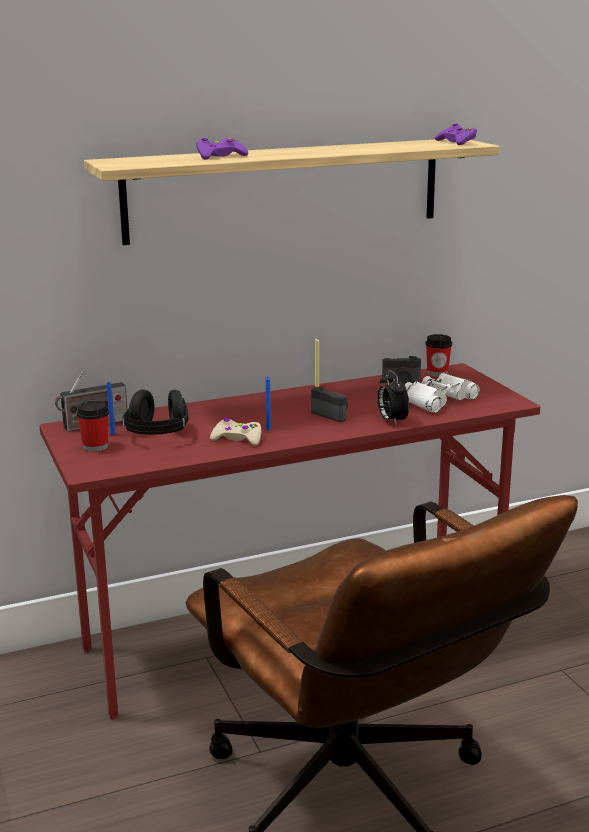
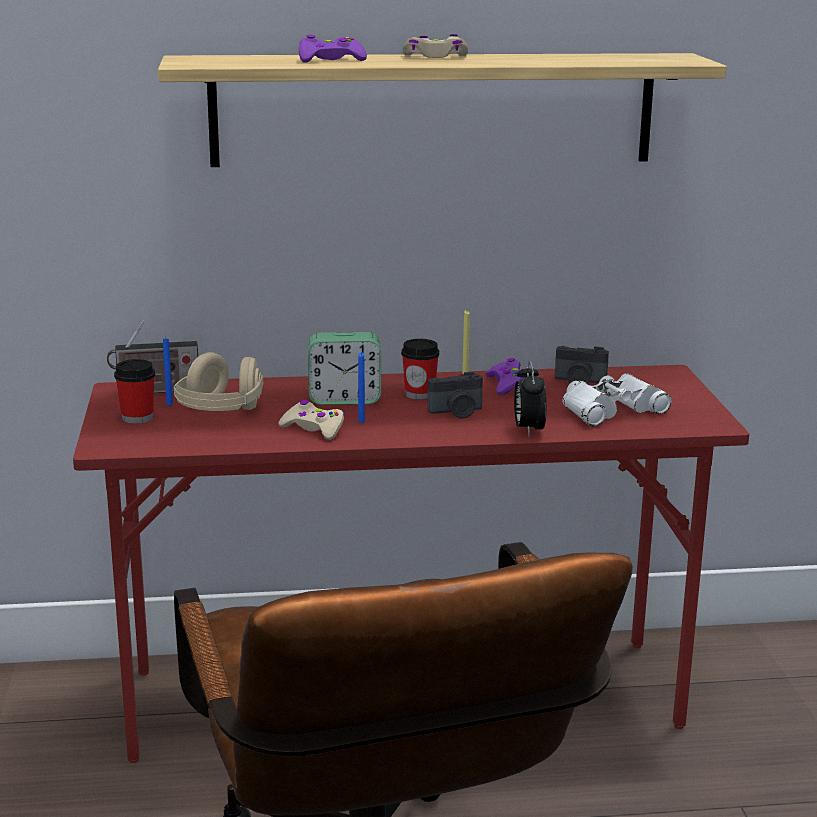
camera: 15 degrees right, 0 degrees up
(157, 435) = (221, 412): black headphones -> beige headphones
(243, 414) = (344, 399): none -> alarm clock
(291, 150) = (435, 57): none -> beige game controller
(332, 414) = (457, 412): camera -> camera turned 105 degrees clockwise
(437, 373) = (638, 374): cup -> cup (419, 394)
(456, 142) = (674, 58): purple game controller -> purple game controller (507, 384)

